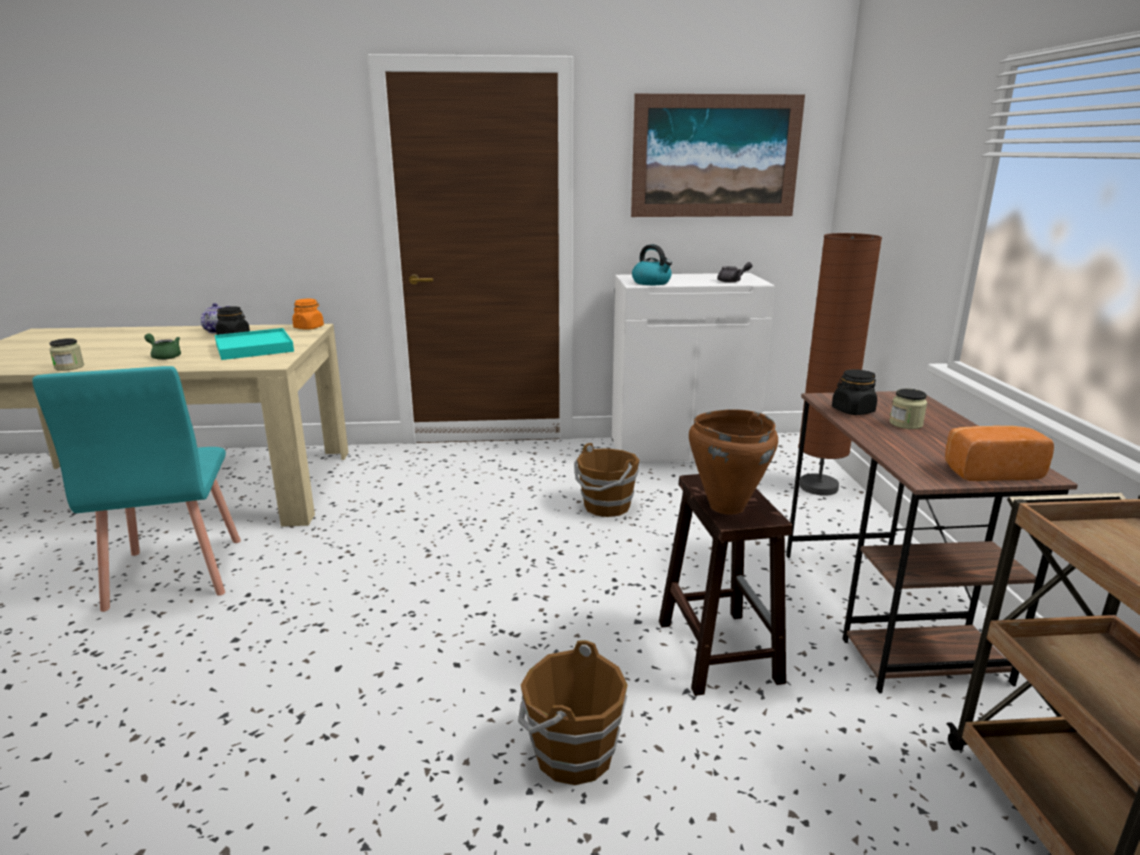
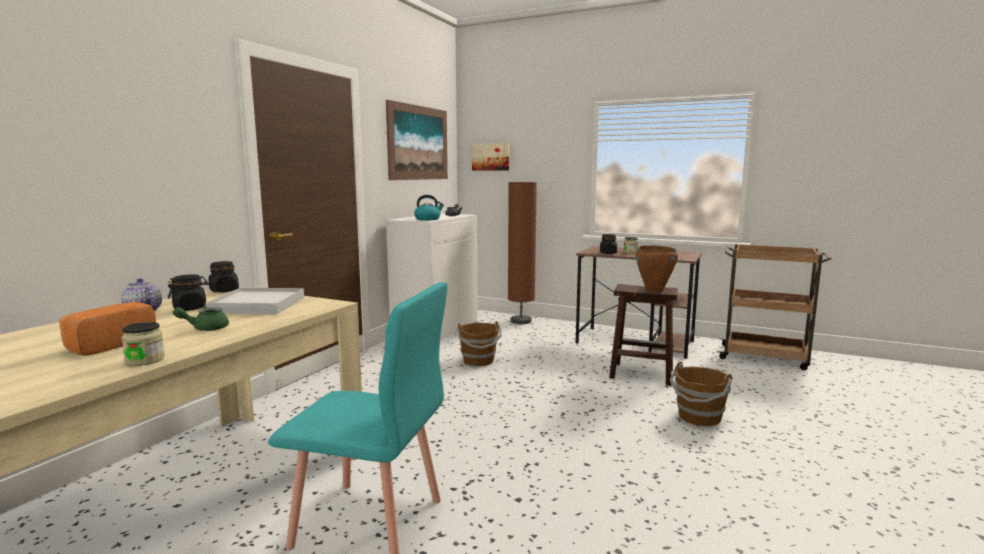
camera: 60 degrees left, 10 degrees down
(254, 348) = (258, 305): turquoise tray -> white tray
(309, 327) = (224, 290): orange jar -> black jar
(865, 179) = (491, 157): none -> picture
(988, 471) = (685, 254): bread -> bread (109, 345)

